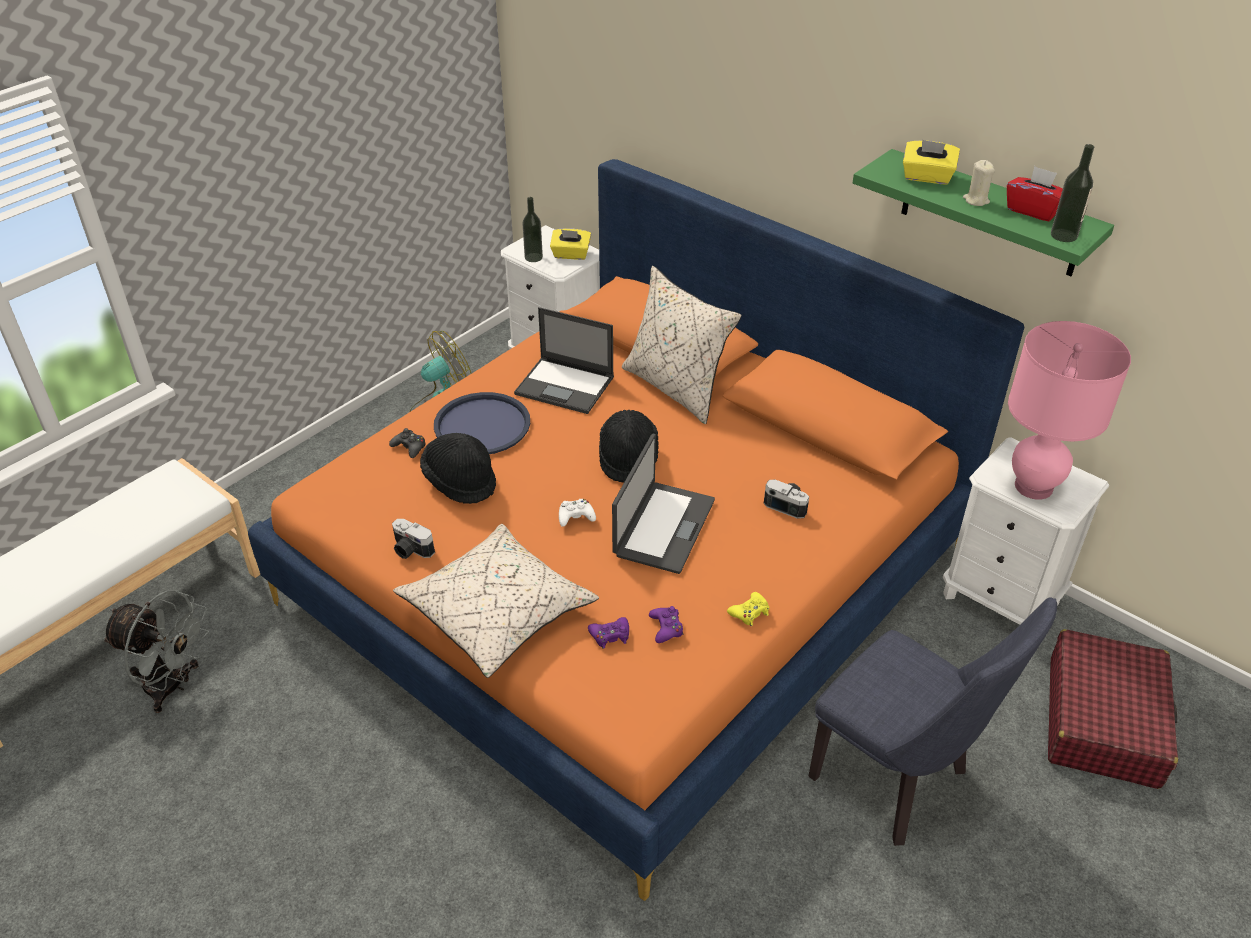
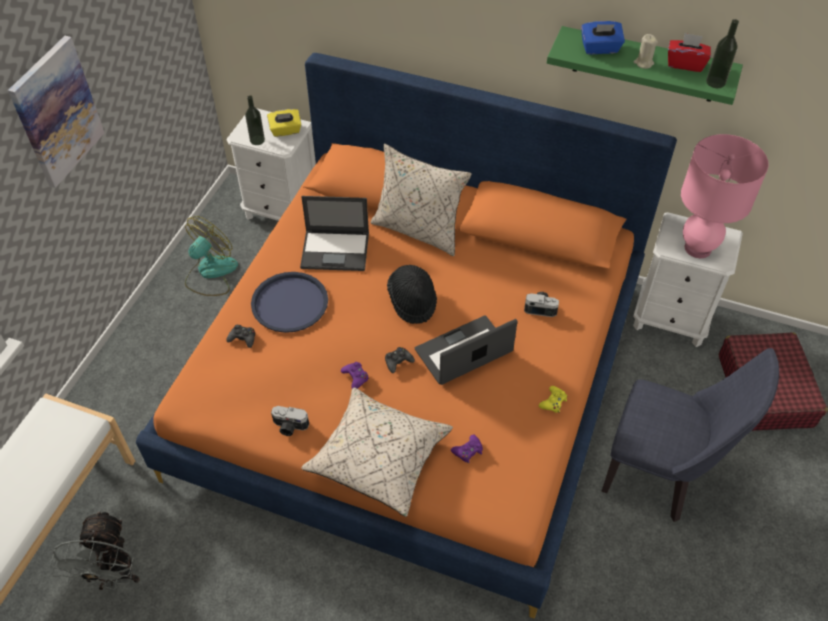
camera: 20 degrees left, 10 degrees up
(173, 686) = (114, 576): grey fan -> grey fan turned 90 degrees clockwise
(284, 143) = (56, 112): none -> picture
(460, 481) = (299, 357): black hat -> none
(576, 516) = (398, 361): white game controller -> black game controller
(662, 527) = (464, 352): laptop -> laptop turned 120 degrees counterclockwise
(666, 628) = (503, 432): purple game controller -> purple game controller (355, 377)
(927, 177) = (600, 49): yellow tissue box -> blue tissue box

